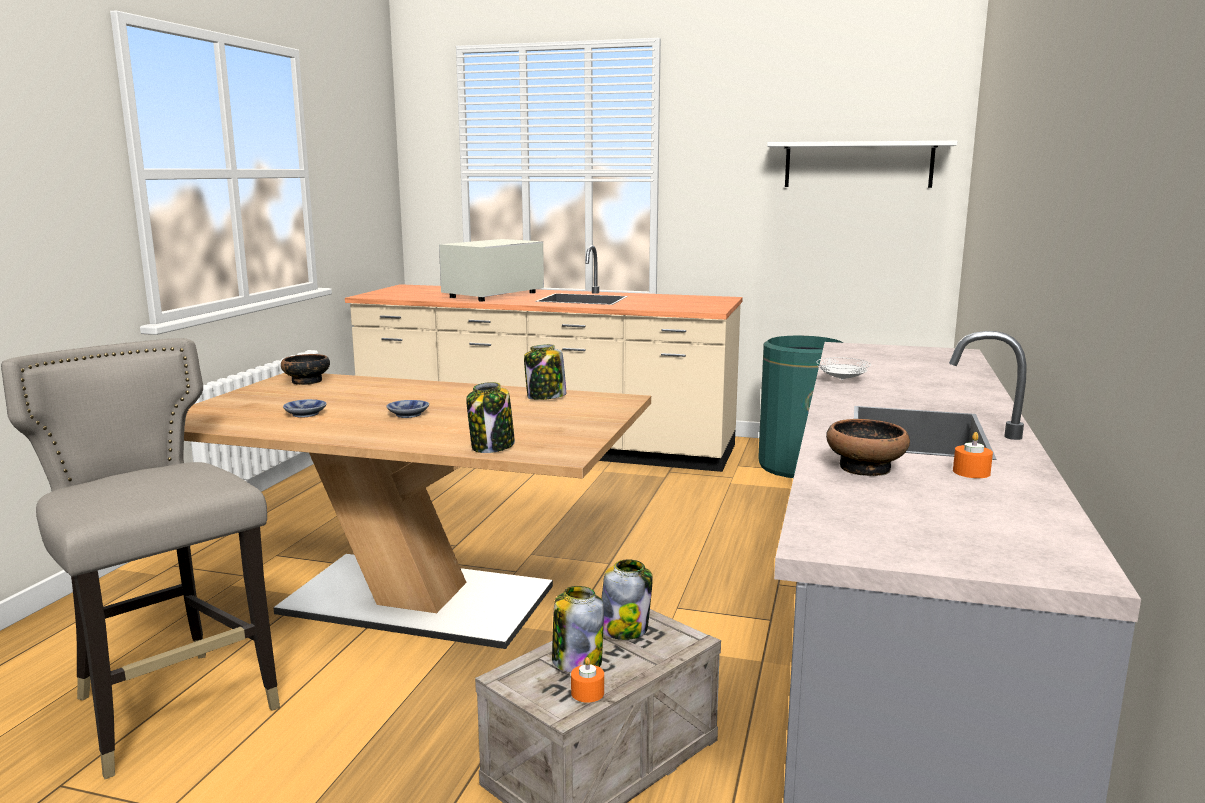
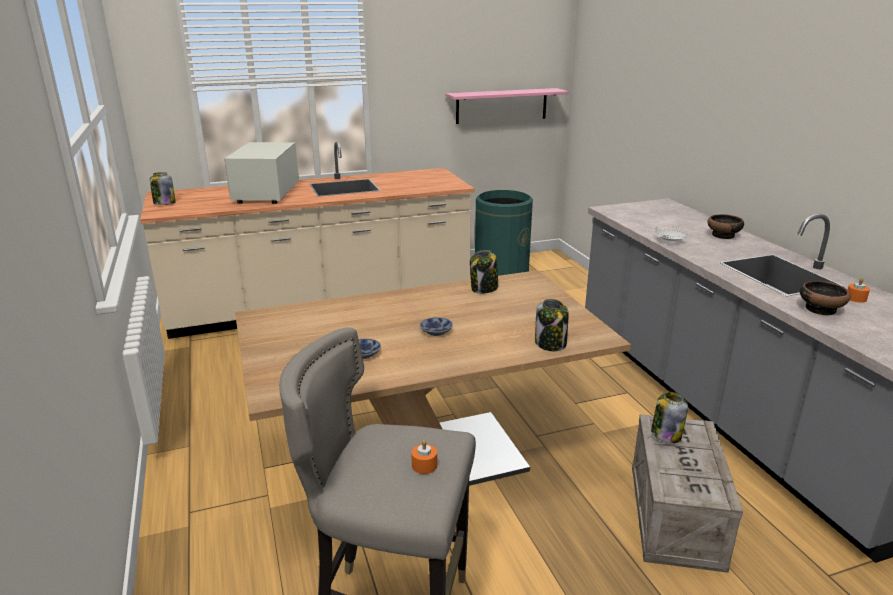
camera: 35 degrees left, 10 degrees up
(306, 381) = (281, 320): bowl -> bowl (723, 235)
(576, 661) = (679, 465): jar -> jar (164, 203)
(587, 693) = (714, 482): orange candle -> orange candle (424, 465)
(847, 221) = (501, 105): none -> pink shelf
(858, 165) = (507, 65): white shelf -> none

